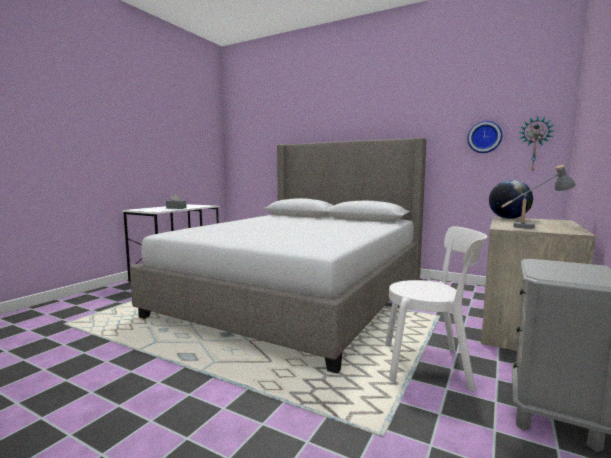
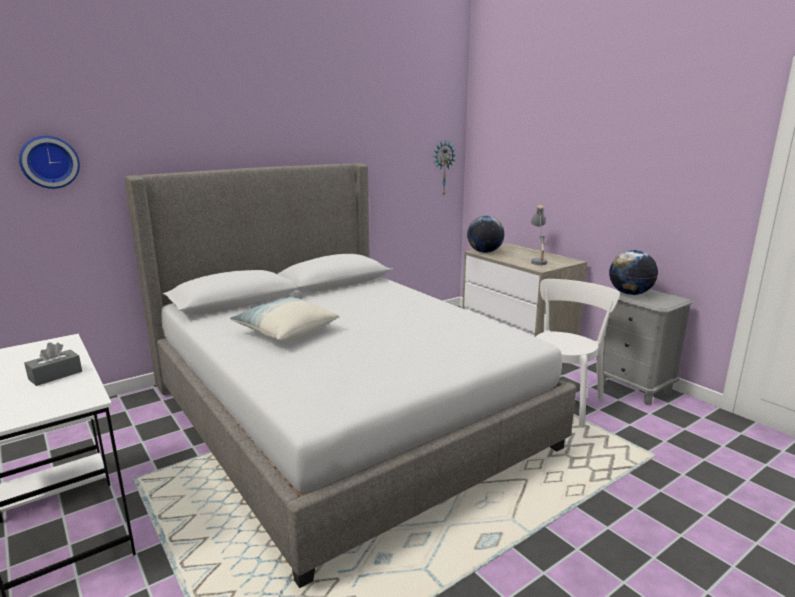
camera: 65 degrees left, 10 degrees up
(266, 221) = (285, 332): none -> pillow
(484, 137) = (406, 160): wall clock -> wall clock (49, 162)
(554, 264) = (630, 293): none -> globe

